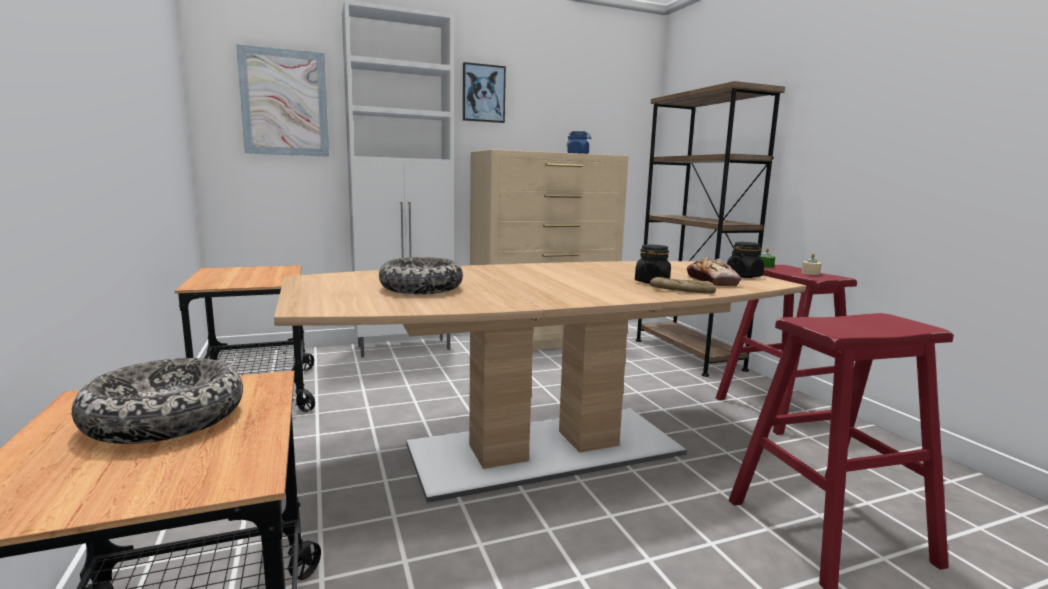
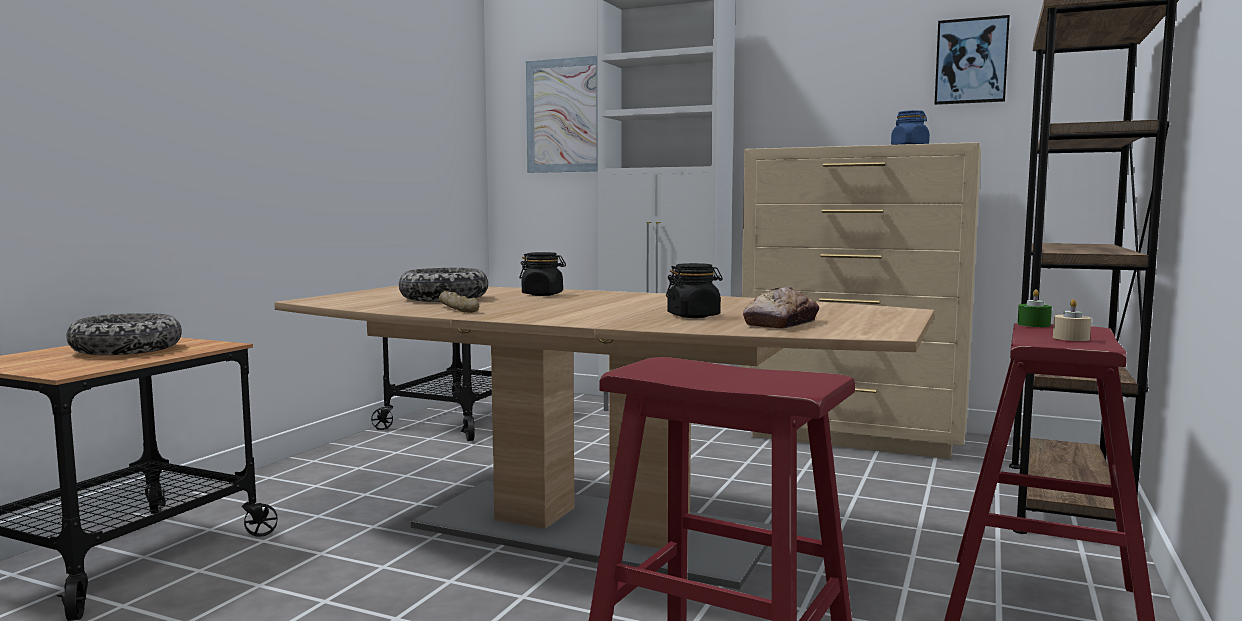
camera: 45 degrees right, 5 degrees down
(483, 93) = (794, 73): picture -> picture (971, 61)
(682, 291) = (673, 324): bread -> bread (458, 309)
(744, 276) = (874, 325): black jar -> black jar (542, 294)

